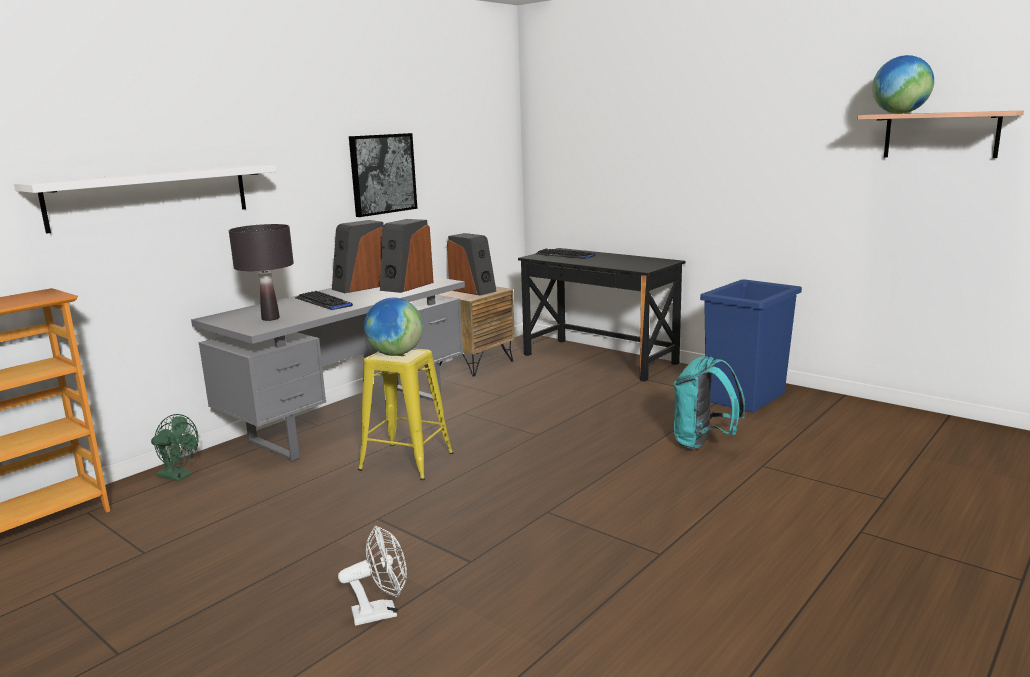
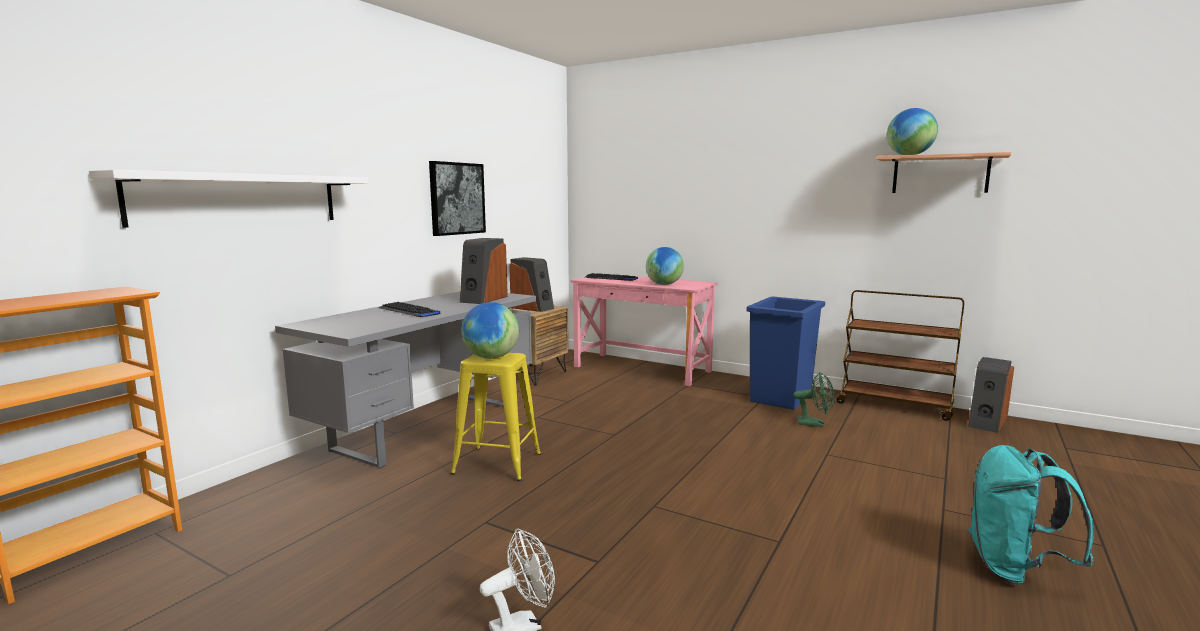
camera: 10 degrees left, 5 degrees down
(179, 476) = (257, 489): green fan -> green fan (814, 424)
(270, 318) = (360, 324): black table lamp -> none
(361, 287) = (439, 300): speaker -> speaker (986, 422)
(599, 359) = (642, 369): black desk -> pink desk
(619, 264) = (664, 284): none -> globe
(703, 443) = (766, 437): turquoise backpack -> turquoise backpack (1014, 569)
(879, 411) = (895, 405): none -> brown cart

